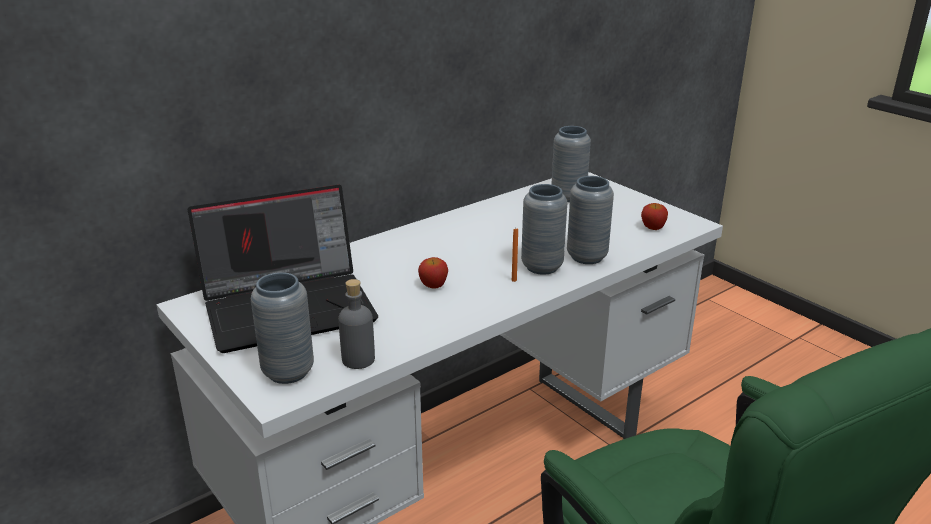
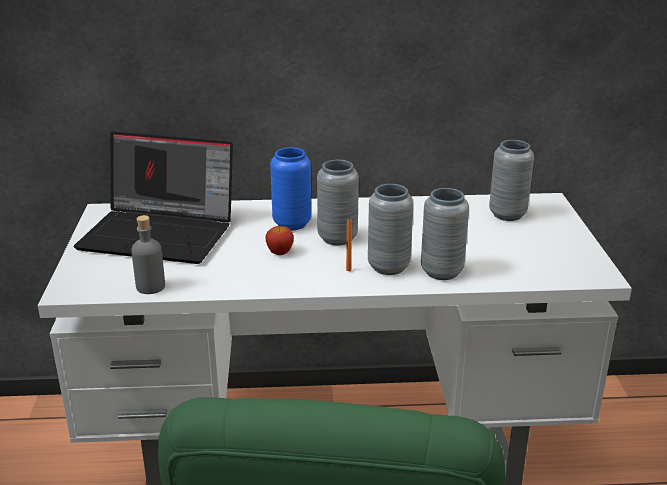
camera: 35 degrees right, 0 degrees up
(288, 372) = (97, 278): grey vase -> grey vase (337, 238)
(406, 257) = (292, 224): none -> blue vase
(653, 227) = (549, 266): apple -> none

